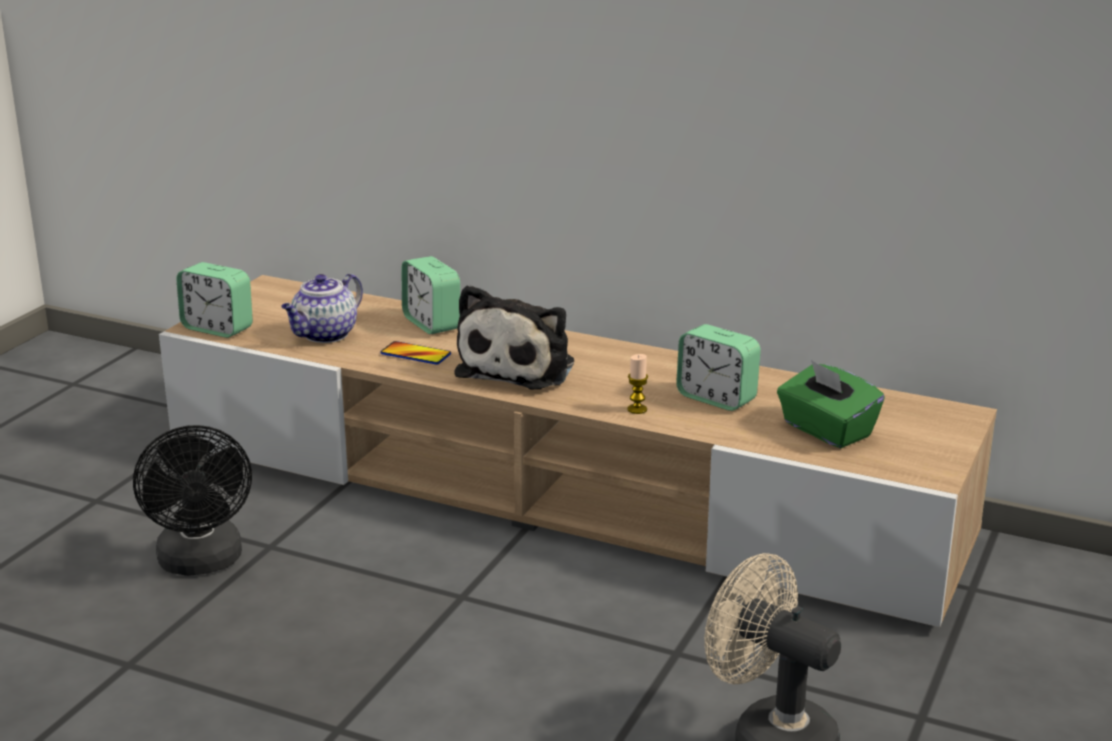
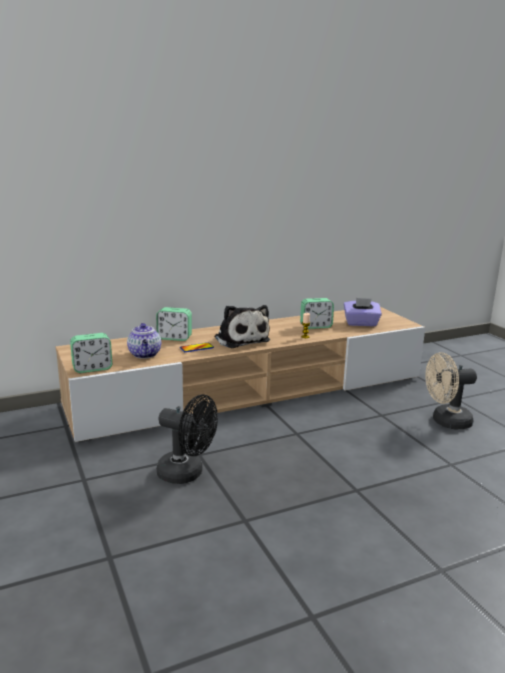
camera: 50 degrees left, 5 degrees down
(826, 430) = (361, 323): green tissue box -> purple tissue box

